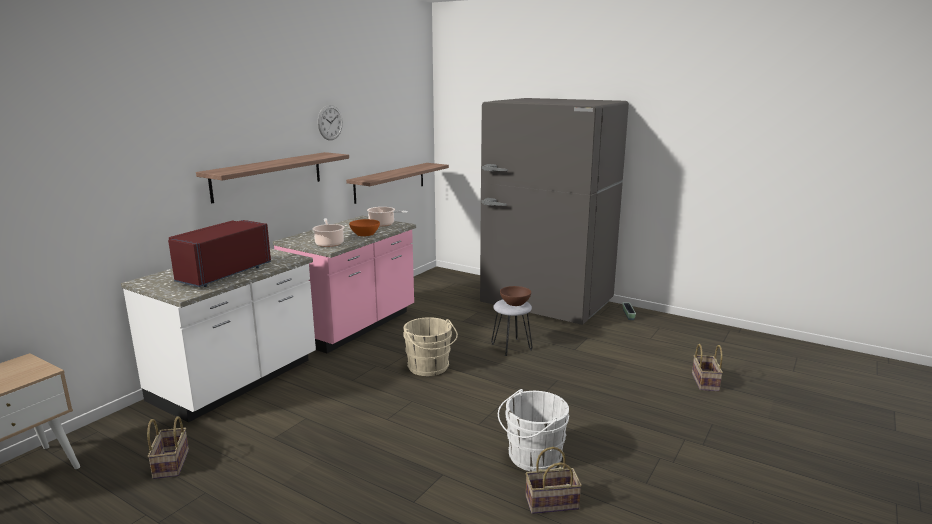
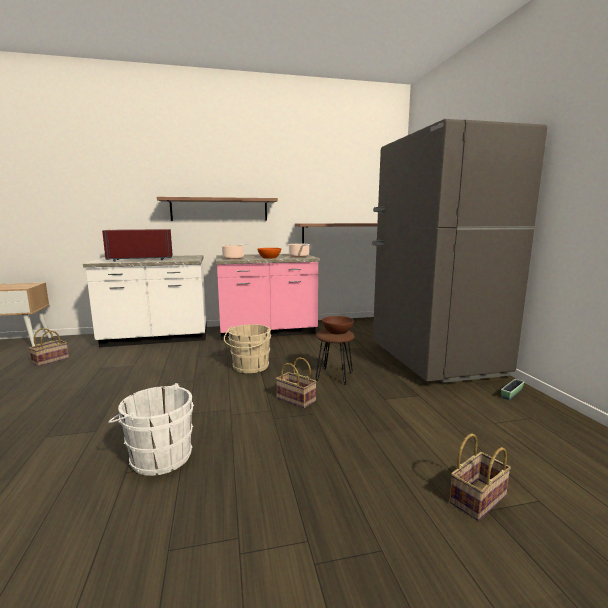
camera: 45 degrees right, 5 degrees down
(330, 122) = (281, 177): wall clock -> none
(511, 347) = (334, 376): grey stool -> brown stool
(551, 504) = (78, 500): basket -> basket (294, 399)

